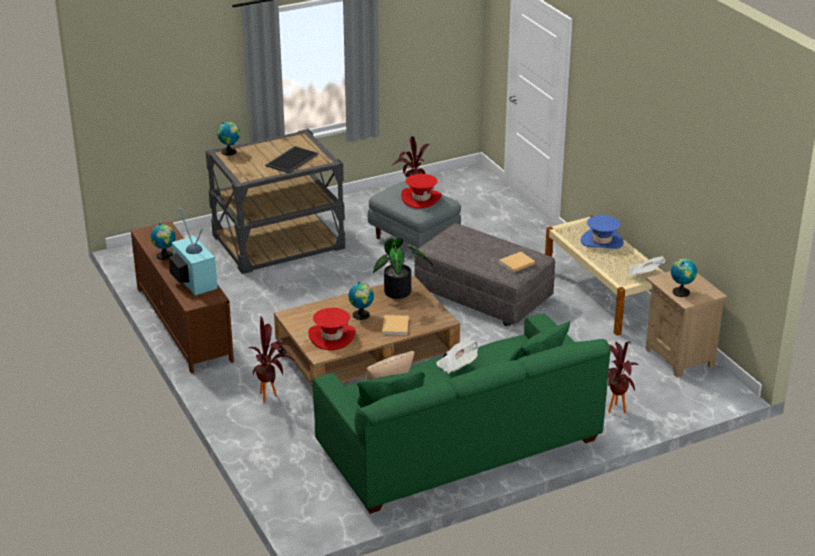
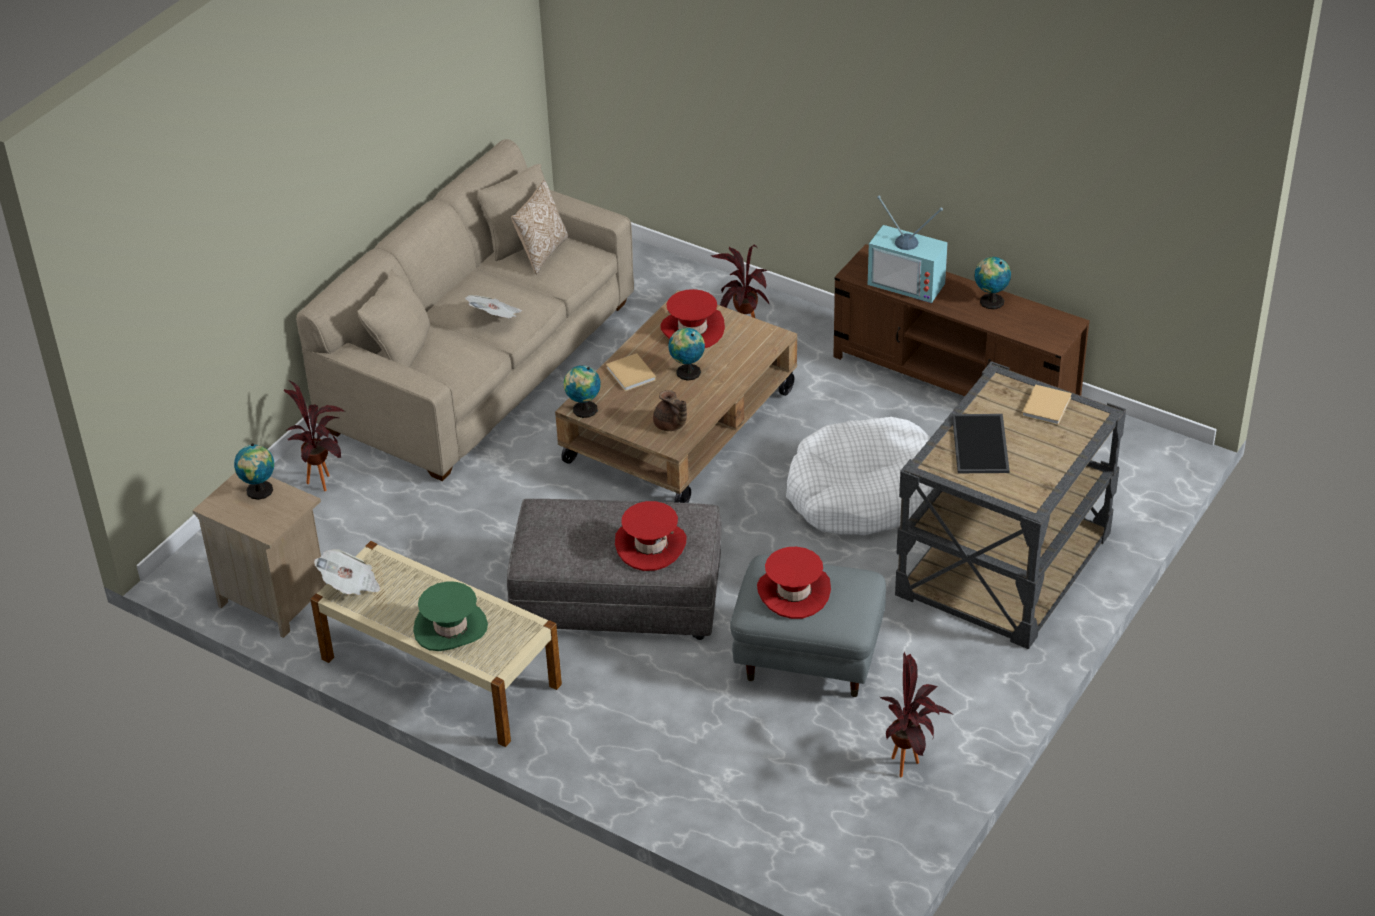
camera: 150 degrees right, 10 degrees up
(230, 152) = (1088, 421): globe -> globe (583, 410)
(306, 291) = (864, 493): none -> white dog bed
(401, 293) = (670, 425): potted plant -> brown teapot
(457, 443) = (481, 366): green sofa -> beige sofa
(470, 240) = (650, 546): none -> red hat
(516, 263) = (550, 529): beige book -> beige book (1047, 405)
(602, 241) = (450, 628): blue hat -> green hat

